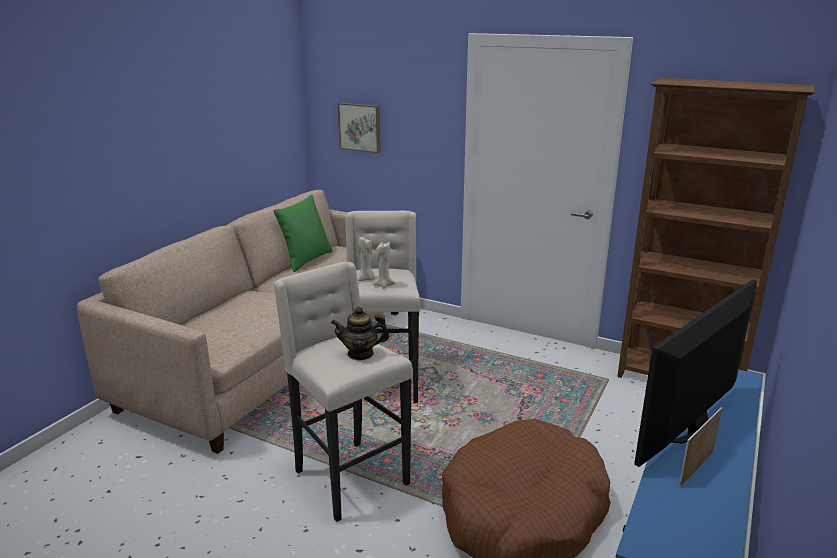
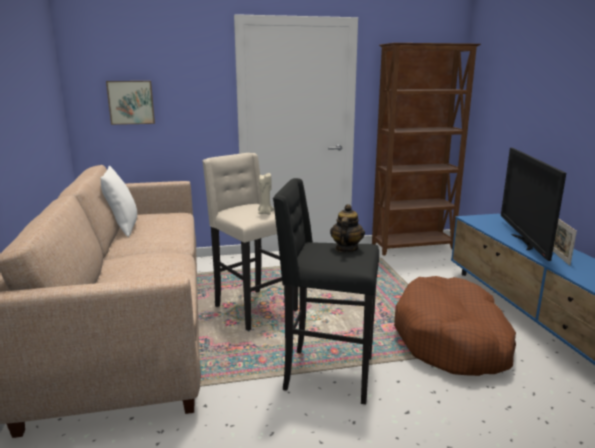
camera: 40 degrees left, 5 degrees down
(306, 260) = (123, 227): green pillow -> white pillow
(348, 478) = (326, 374): beige stool -> black stool
(361, 354) = (346, 249): teapot -> teapot turned 150 degrees clockwise
(366, 279) = (244, 213): beige candle -> none

